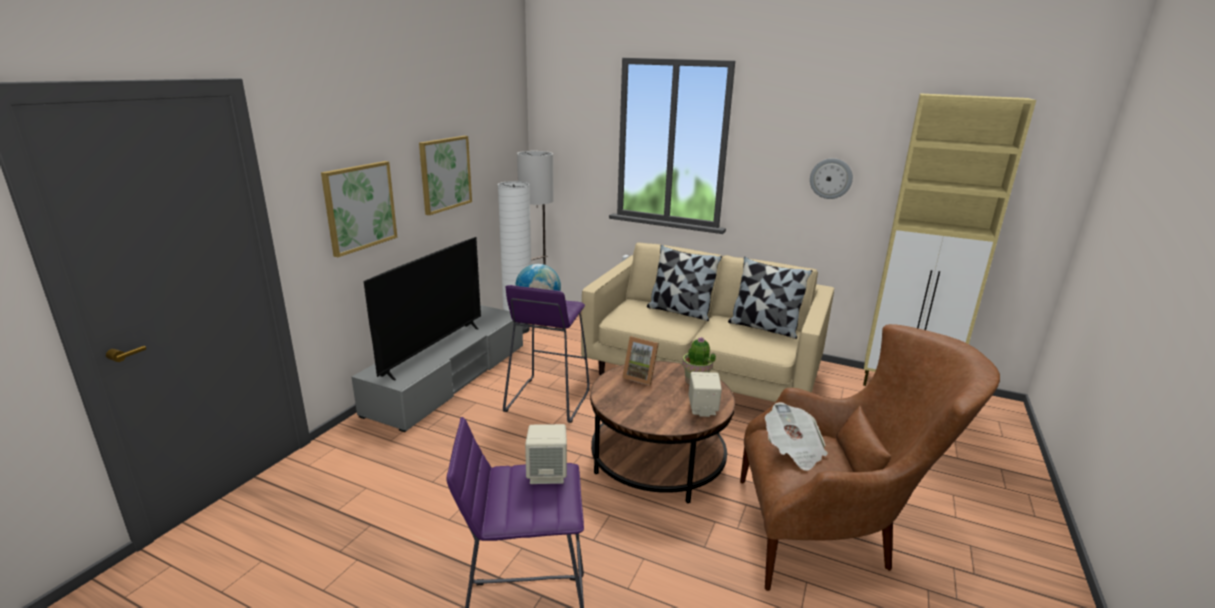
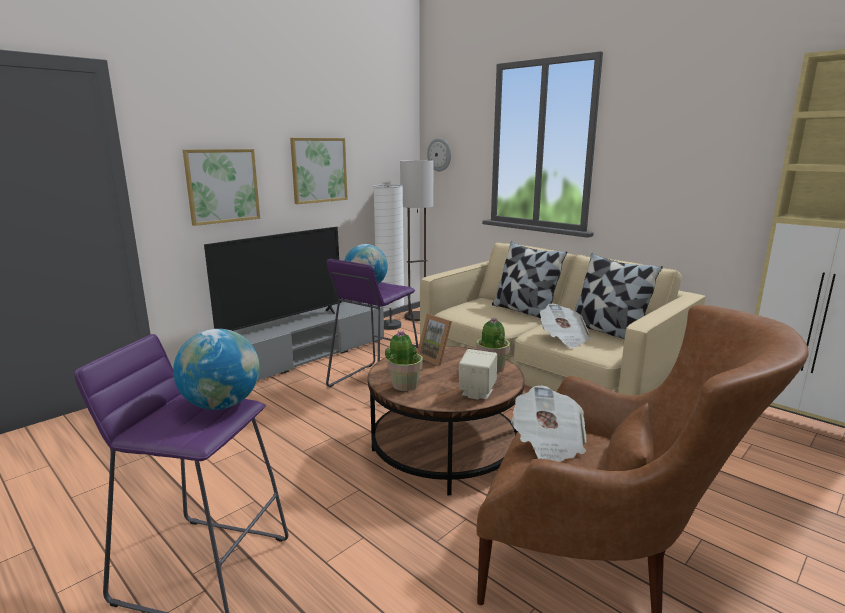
camera: 20 degrees right, 5 degrees down
(547, 474) = (222, 405): beige speaker -> globe
(636, 412) = (404, 385): none -> potted plant
(735, 340) = (563, 338): none -> newspaper
(831, 178) = (706, 171): wall clock -> wall clock (439, 154)

